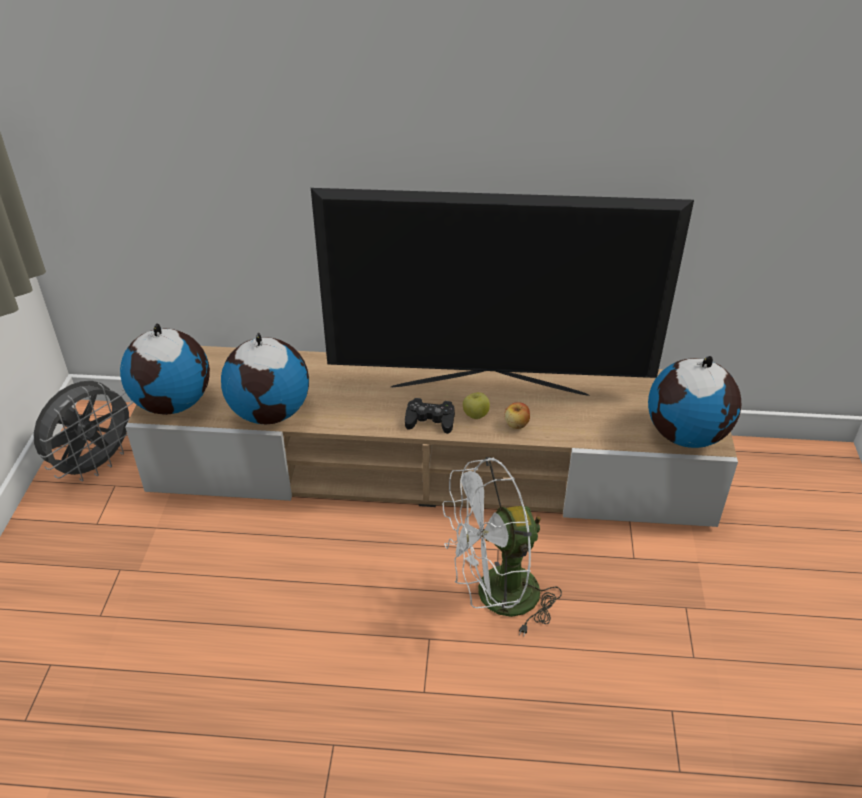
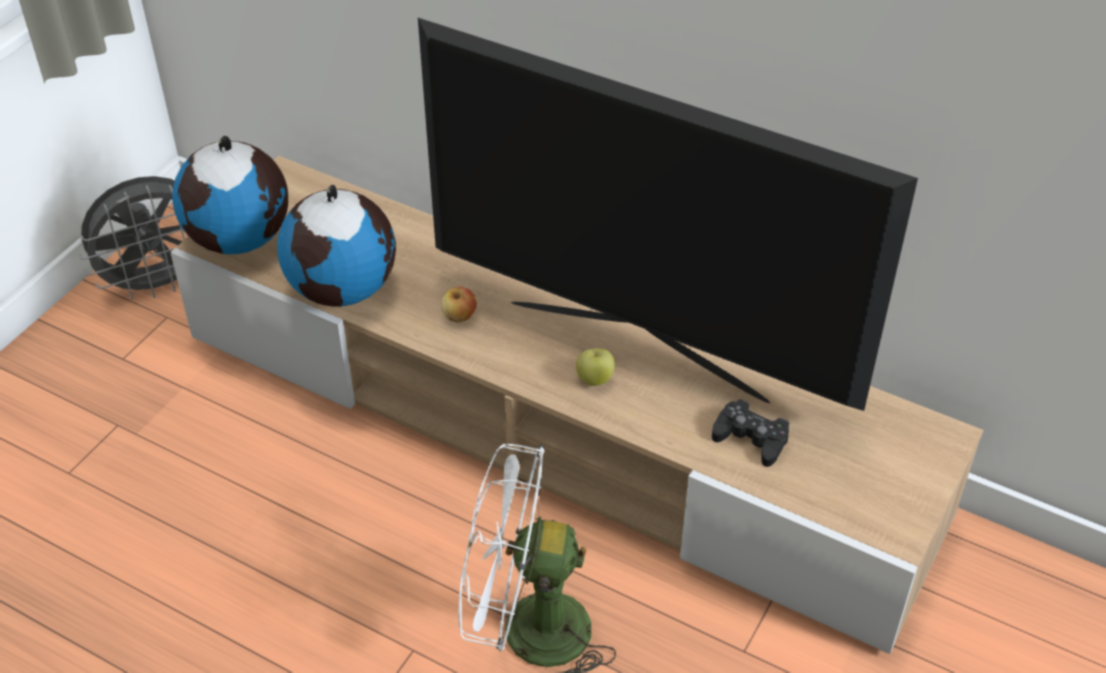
camera: 25 degrees right, 5 degrees up
(430, 420) = (531, 366): black game controller -> black game controller (751, 438)
(516, 424) = (640, 411): apple -> apple (459, 316)
(687, 435) = (867, 509): globe -> none

